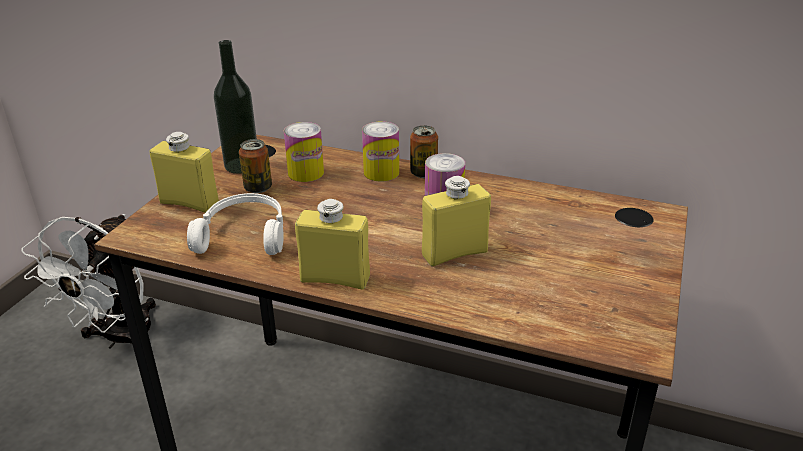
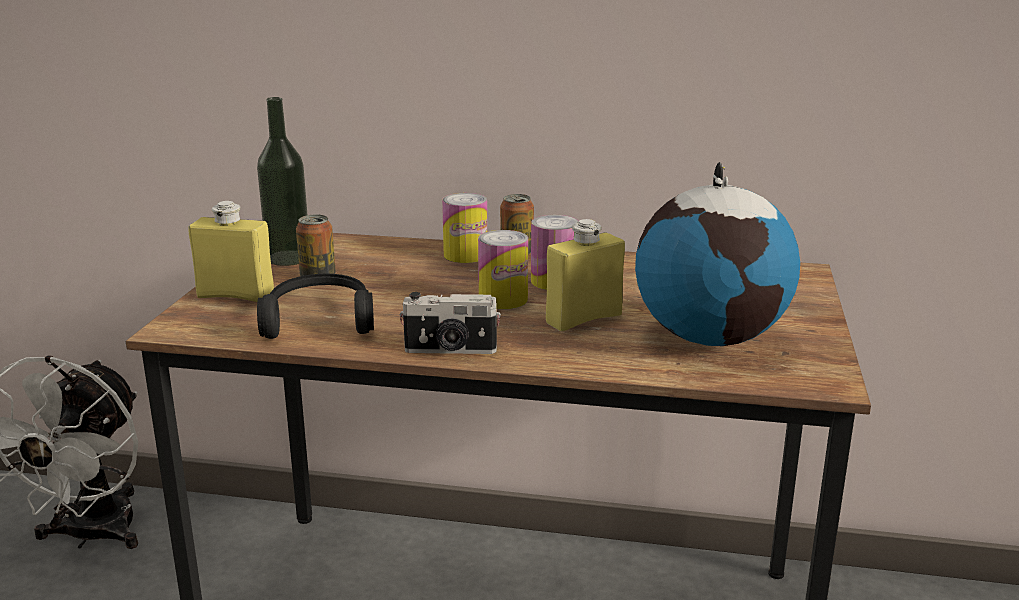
camera: 10 degrees left, 10 degrees down
(244, 235) = (320, 319): white headphones -> black headphones
(306, 173) = (372, 260): can -> can (503, 299)
(335, 279) = (450, 350): yellow bottle -> camera
(555, 285) = (711, 337): none -> globe

